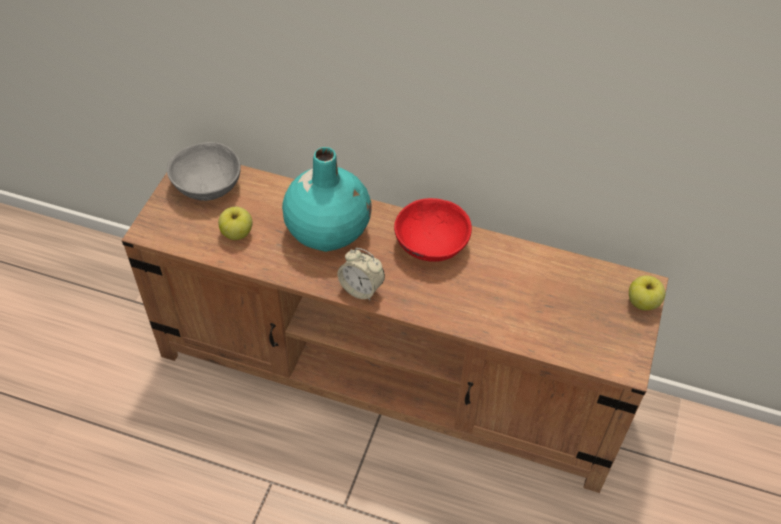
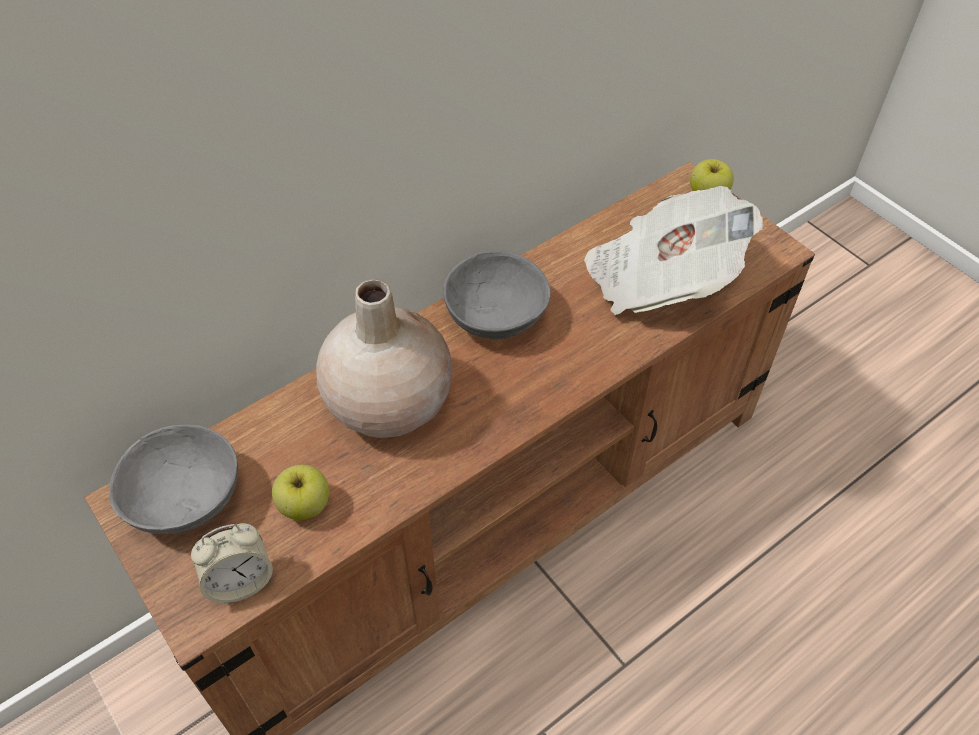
camera: 55 degrees left, 0 degrees up
(328, 229) = (388, 401): turquoise vase -> beige vase
(361, 288) = (509, 416): alarm clock -> alarm clock (240, 581)
(430, 243) = (494, 315): red bowl -> grey bowl
(537, 311) = (660, 279): none -> newspaper

